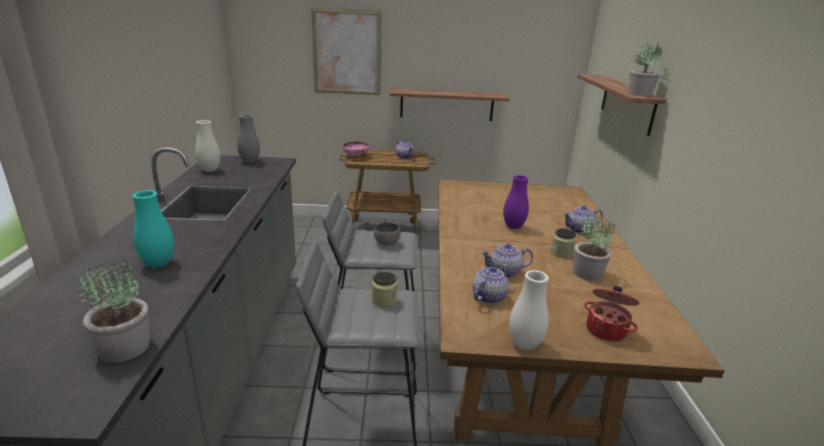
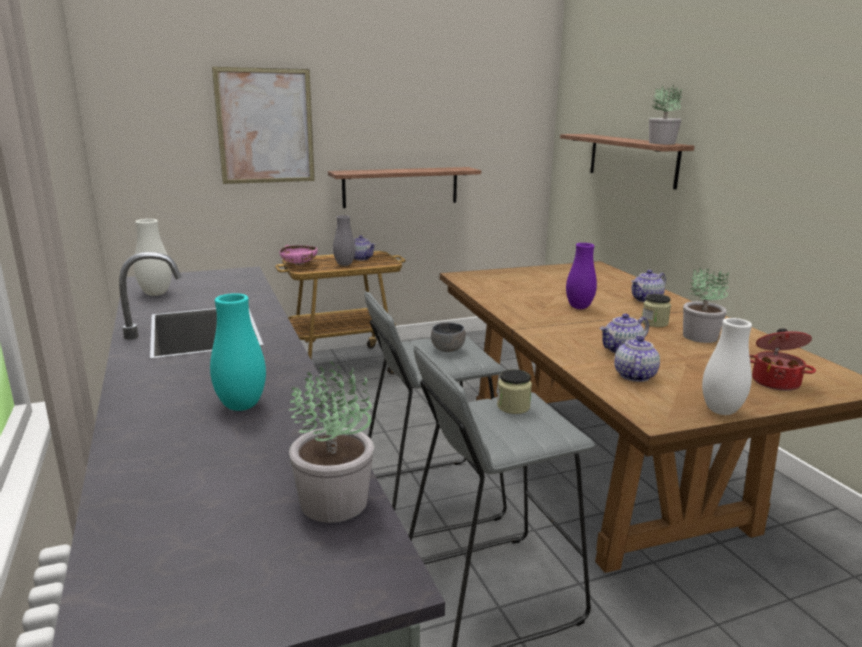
camera: 20 degrees left, 5 degrees down
(250, 162) = (201, 277): grey vase -> grey vase (344, 264)

